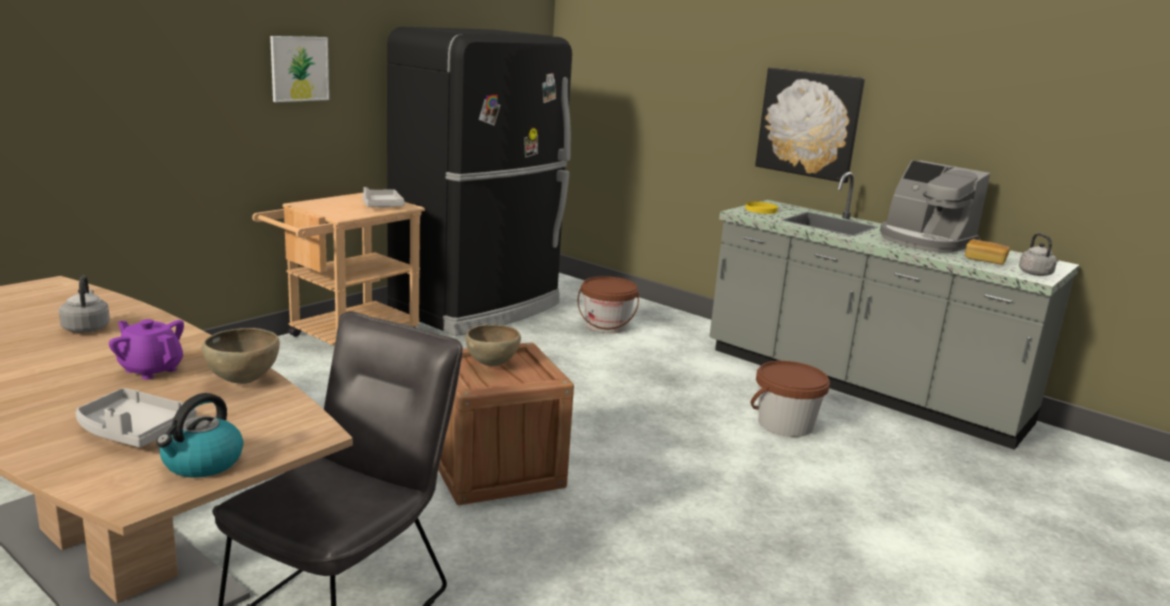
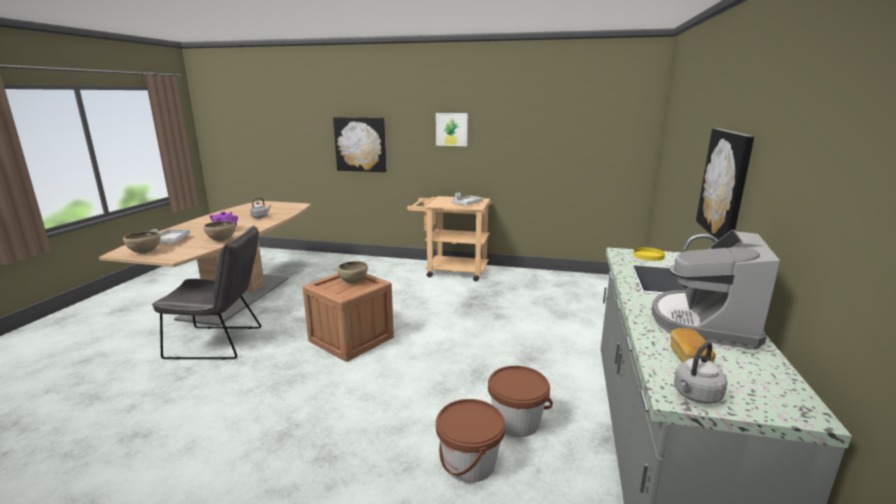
camera: 65 degrees right, 0 degrees up
(102, 111) = (360, 144): none -> picture
(202, 463) = (145, 253): kettle -> brown bowl
(478, 307) = (540, 282): black fridge -> none
(606, 326) = (581, 318): brown bucket -> brown bucket (469, 463)

